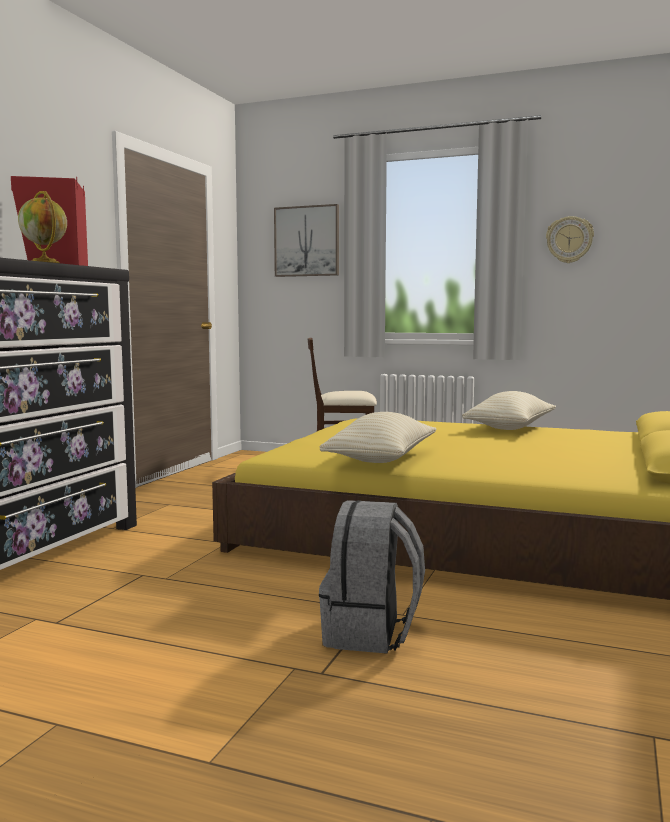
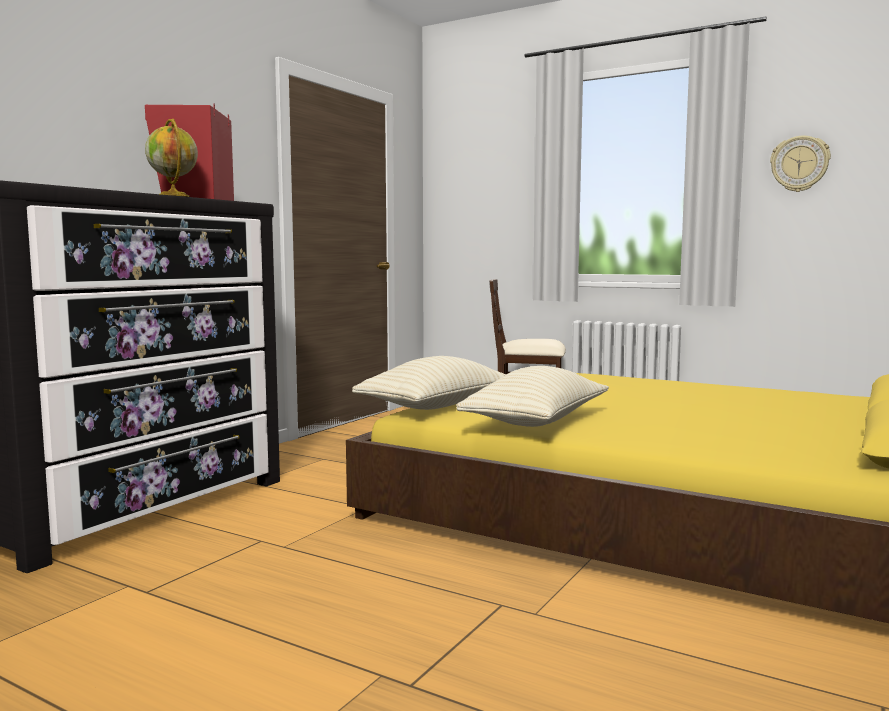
camera: 10 degrees right, 0 degrees up
(307, 241) = (496, 173): picture -> none
(371, 633) = (488, 636): grey backpack -> none
(510, 428) = (712, 387): beige pillow -> beige pillow (436, 406)

